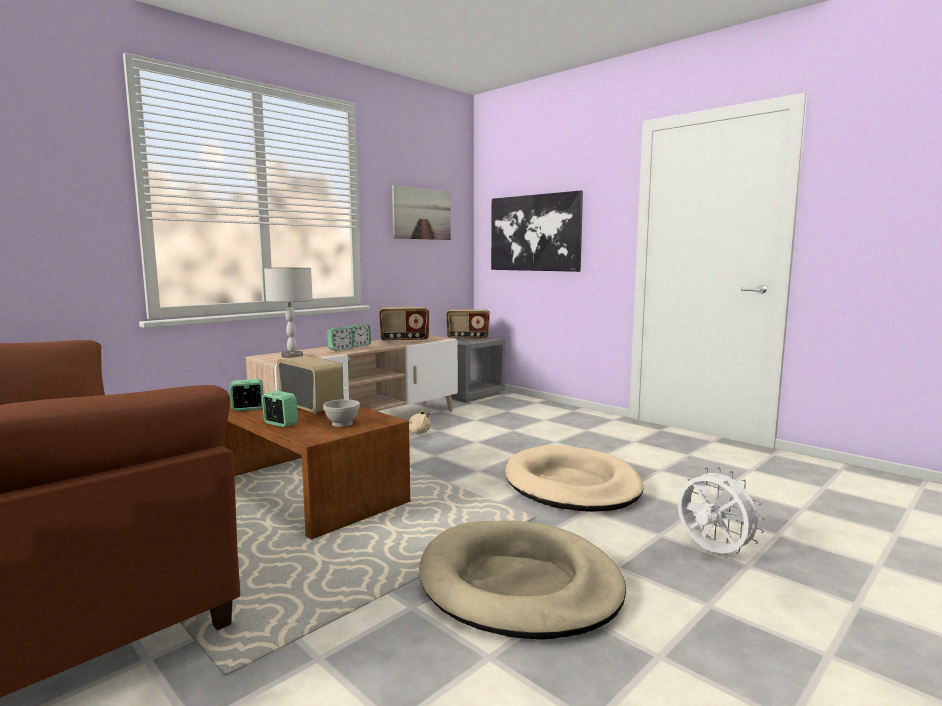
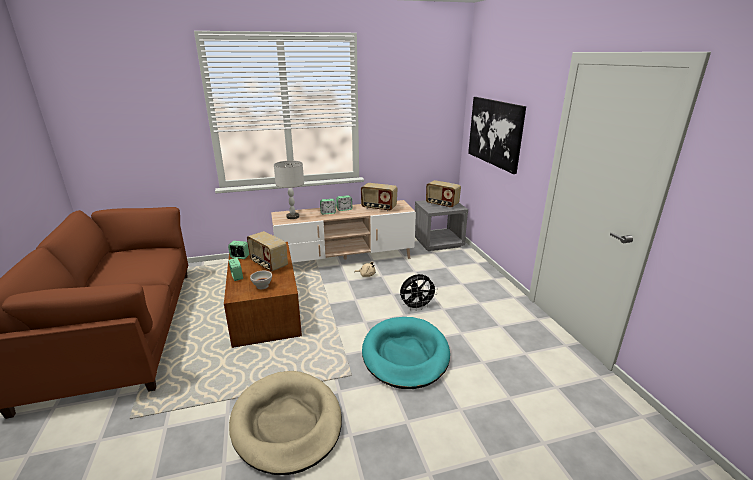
camera: 30 degrees right, 15 degrees up
(312, 407) = (268, 264): radio -> radio turned 150 degrees clockwise
(422, 214) = (414, 110): picture -> none
(523, 446) = (416, 307): none -> black fan
(572, 485) = (405, 355): beige dog bed -> turquoise dog bed
(712, 552) = (421, 451): white fan -> none

